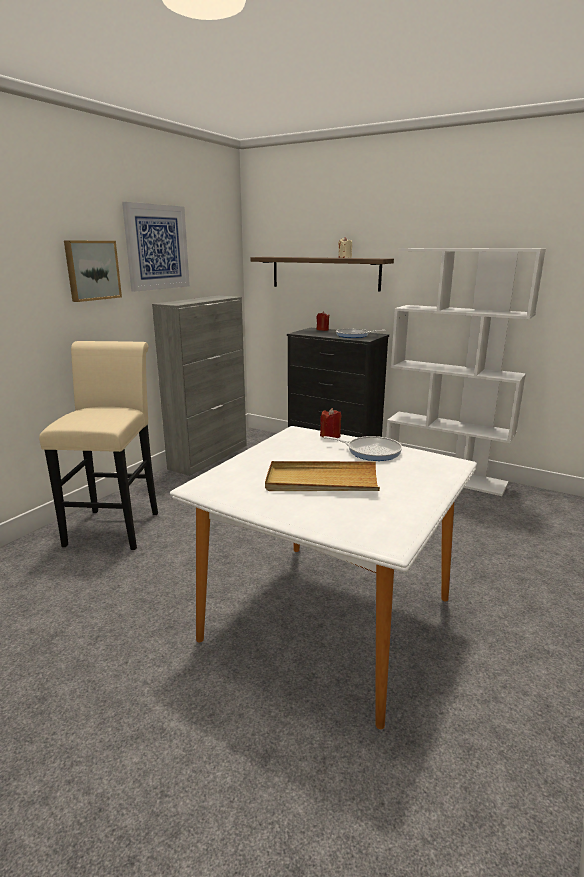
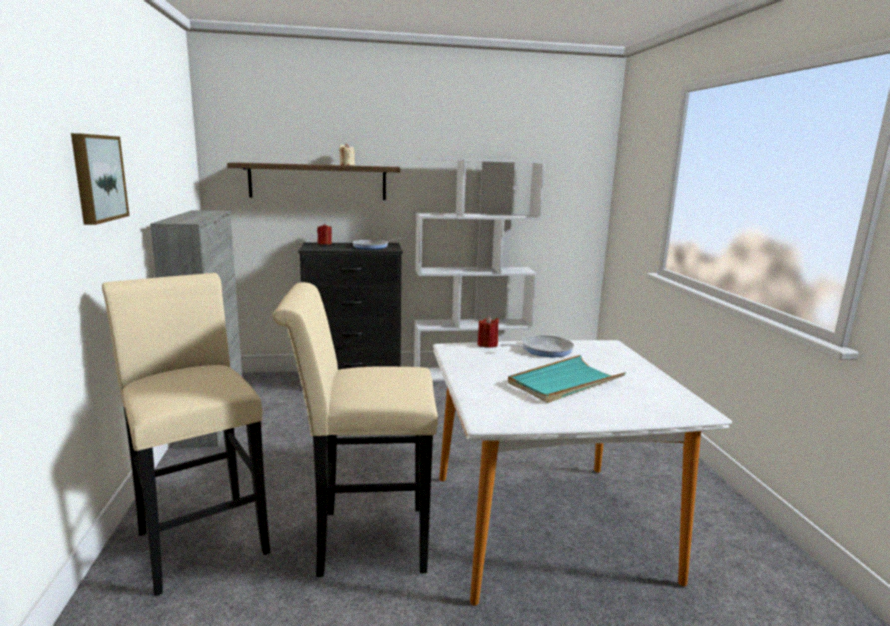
camera: 40 degrees left, 5 degrees down
(157, 247) = (143, 147): picture -> none
(190, 566) = (362, 540): none -> beige stool
(321, 481) = (565, 382): beige tray -> turquoise tray

